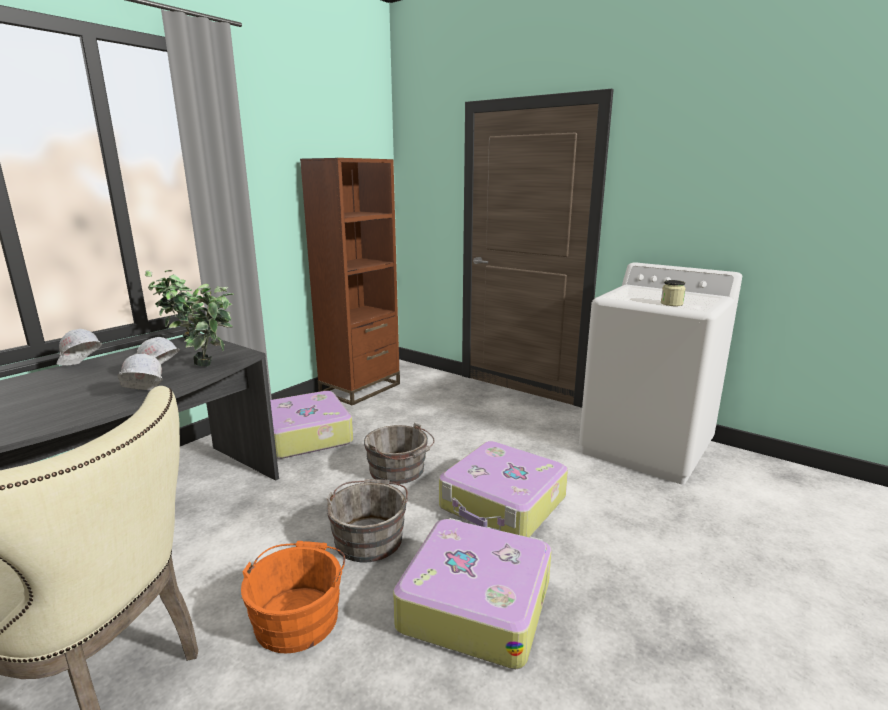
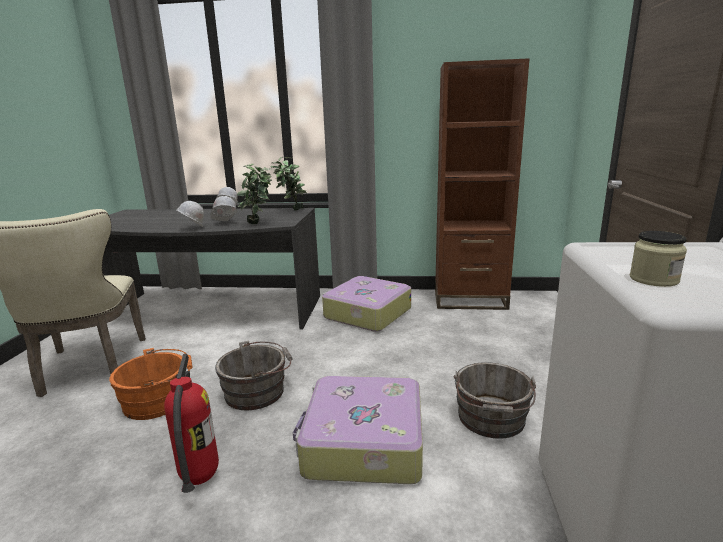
camera: 60 degrees right, 0 degrees up
(399, 471) = (361, 368): grey bucket -> grey bucket (491, 420)
(475, 603) = (199, 478): suitcase -> fire extinguisher

